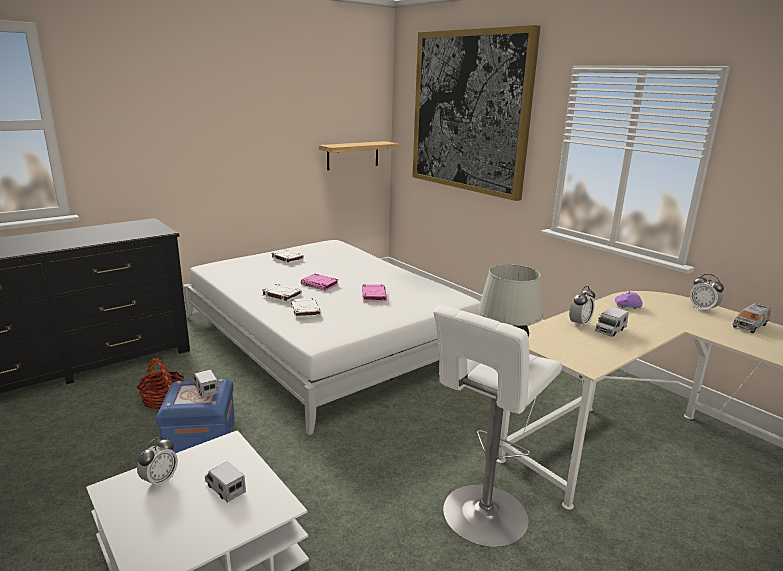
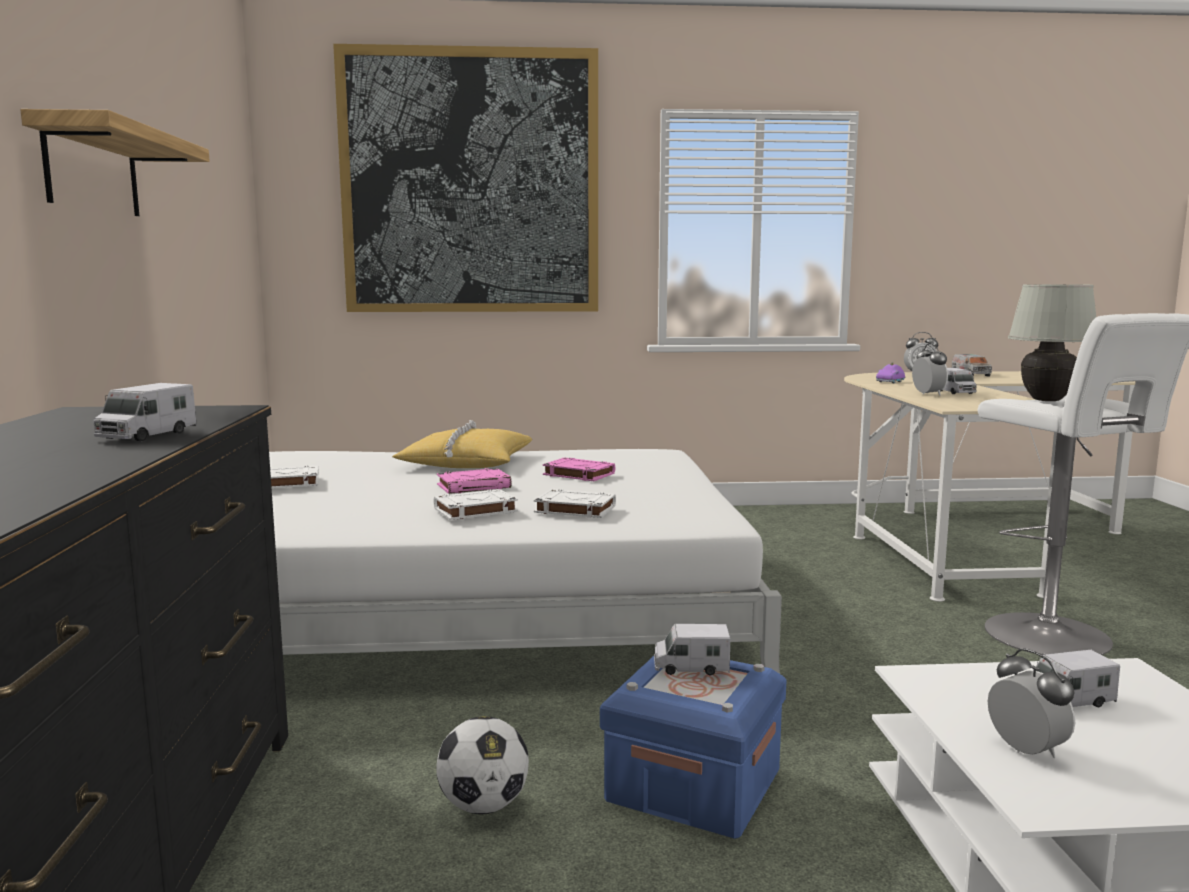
camera: 55 degrees left, 10 degrees down
(101, 238) = (146, 435): none -> toy truck
(163, 399) = (483, 806): basket -> football
(353, 155) = (232, 275): shelf -> shelf (92, 171)
(368, 272) = (466, 463): none -> yellow pillow

